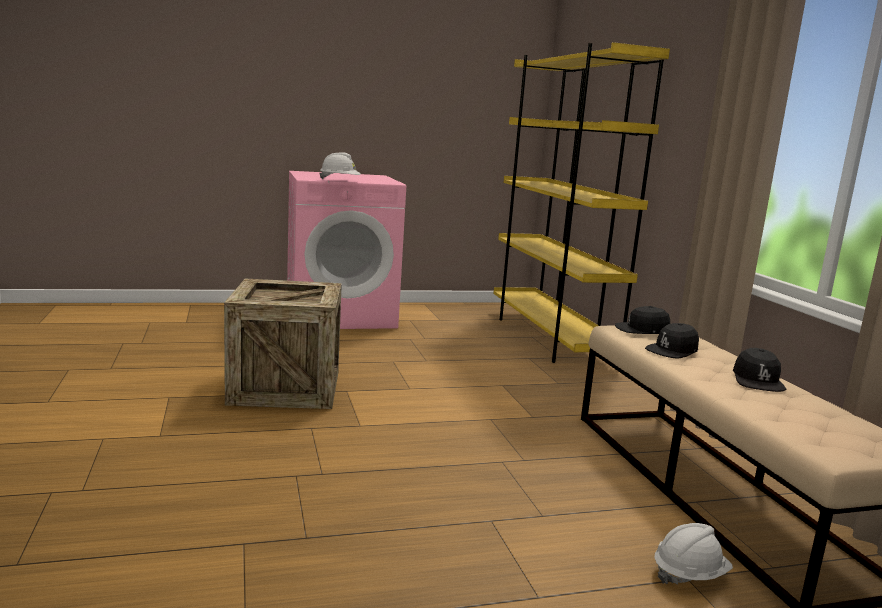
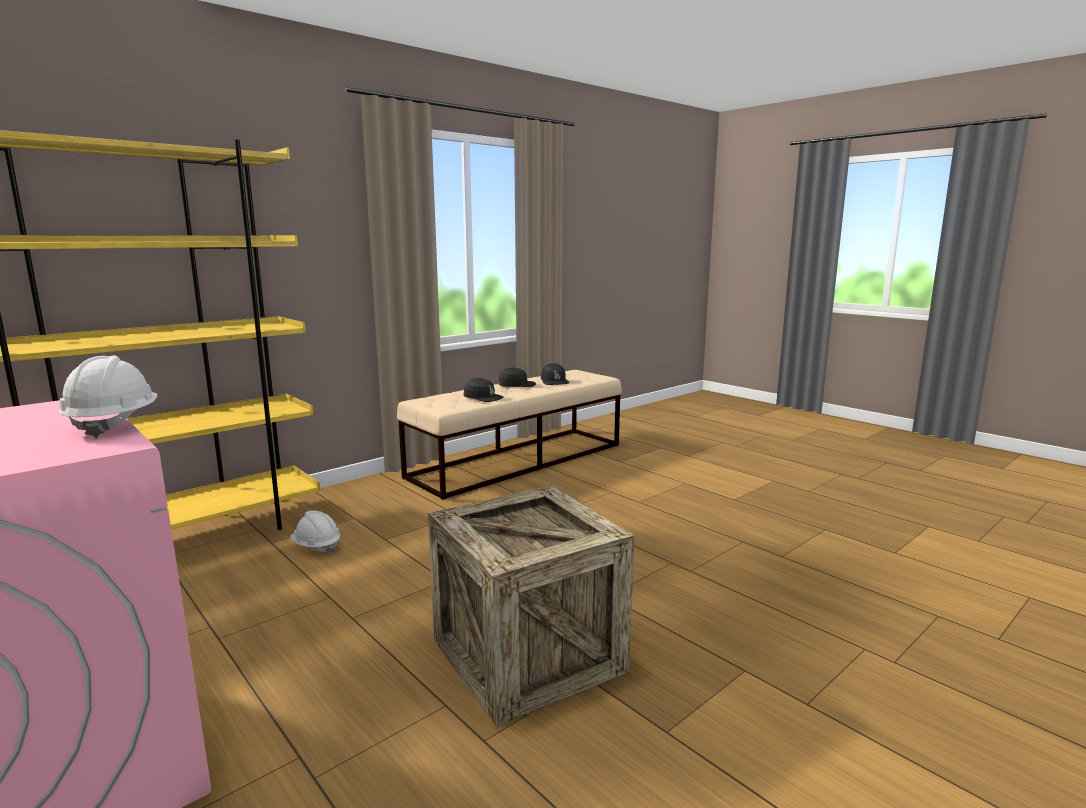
camera: 115 degrees left, 0 degrees up
(642, 330) = (438, 404): black cap -> black cap (554, 381)
(689, 575) = (616, 461): white hard hat -> white hard hat (316, 547)

